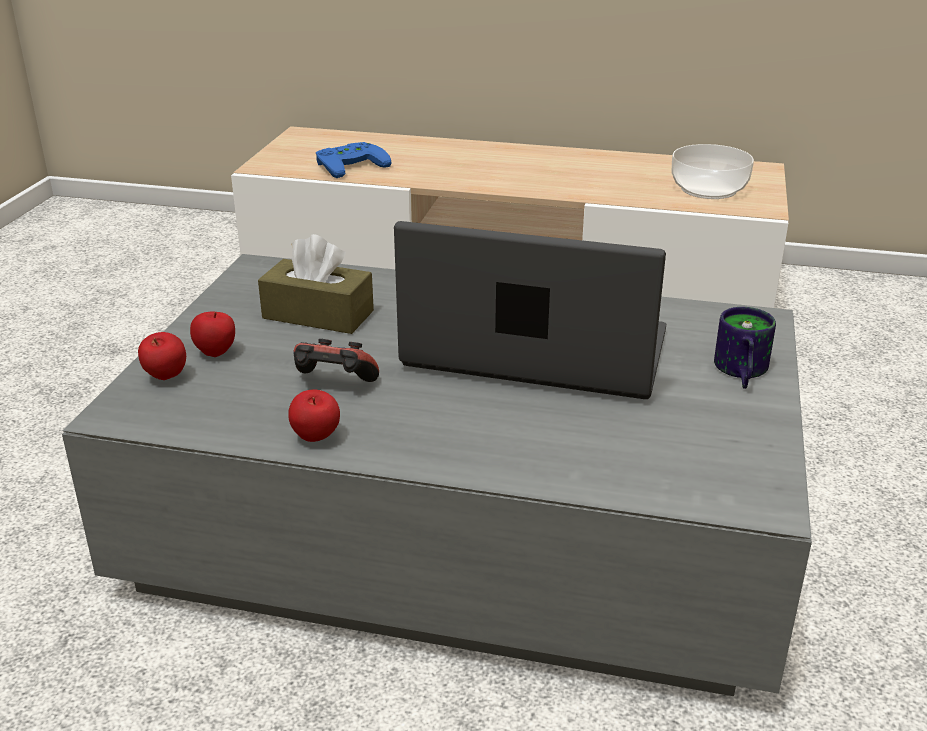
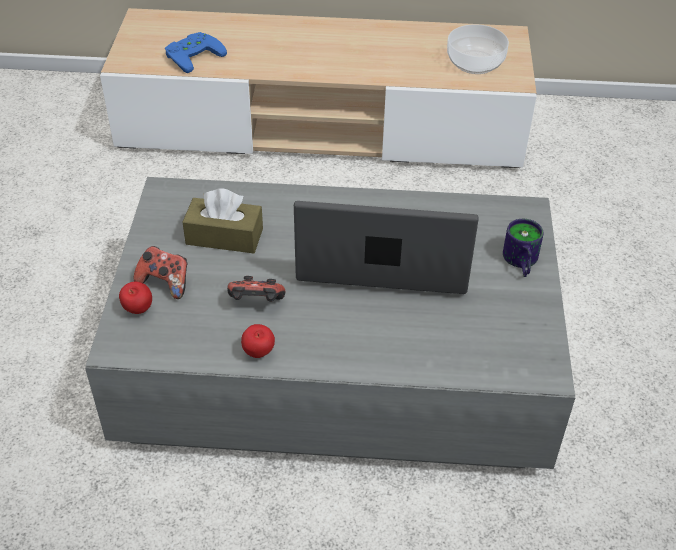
camera: 10 degrees left, 15 degrees up
(216, 353) = (165, 283): apple -> game controller

